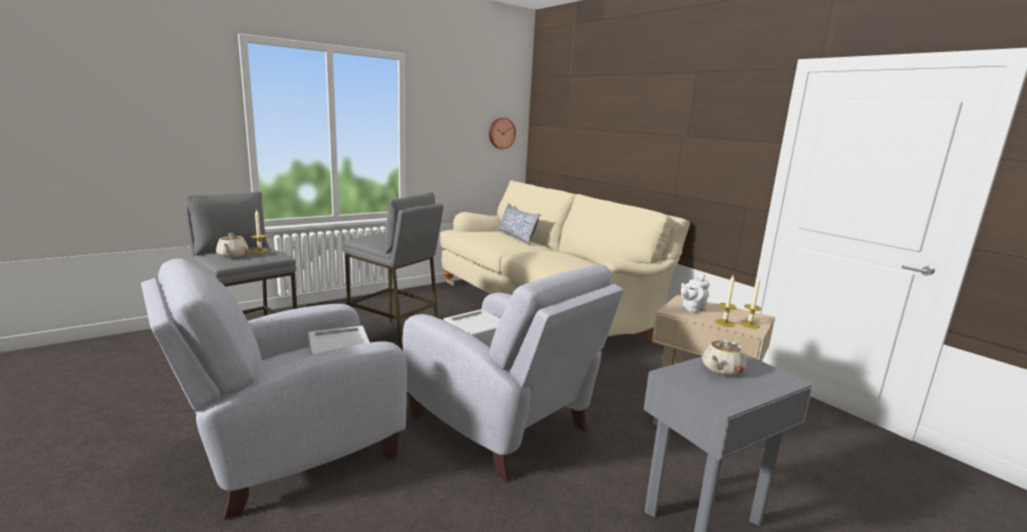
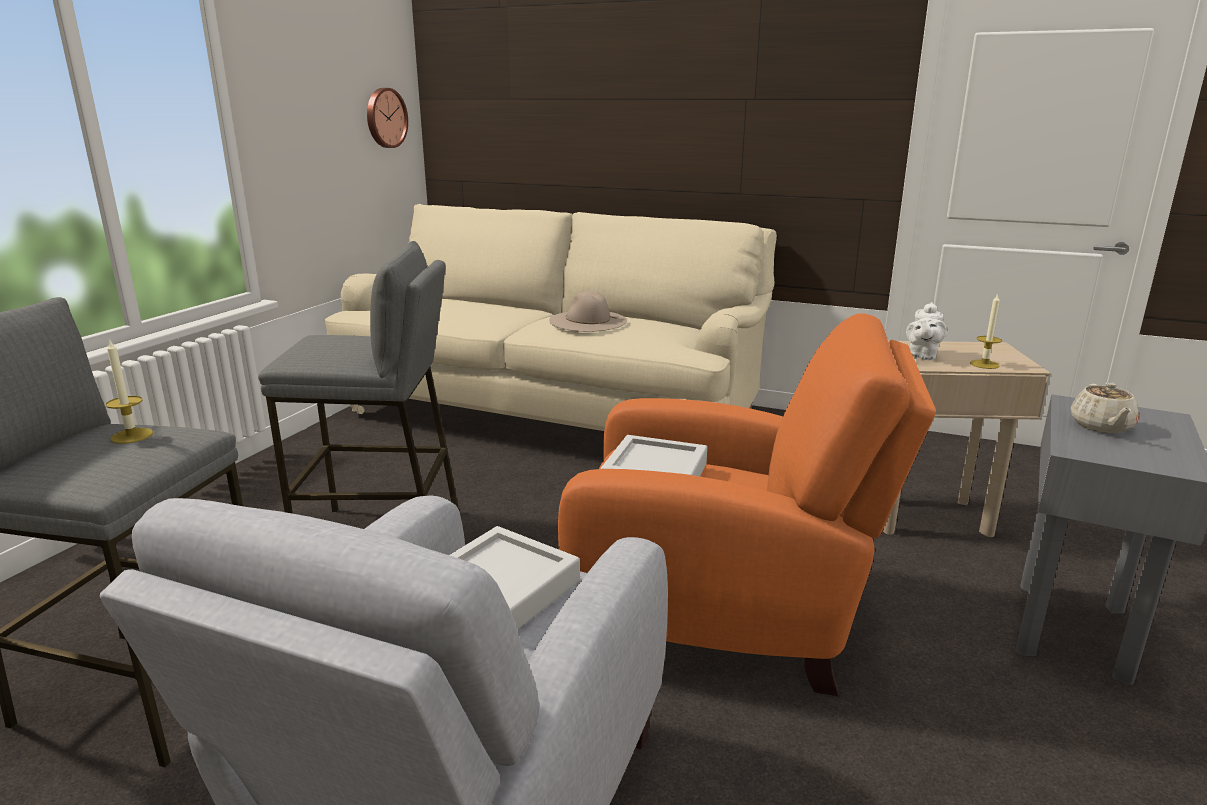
camera: 30 degrees left, 5 degrees up
(232, 255) = (85, 462): beige teapot -> none
(502, 425) = (725, 614): grey armchair -> orange armchair
(516, 237) = (479, 302): pillow -> none
(550, 254) = (587, 321): none -> beige hat
(749, 324) = (1007, 359): candle -> none

